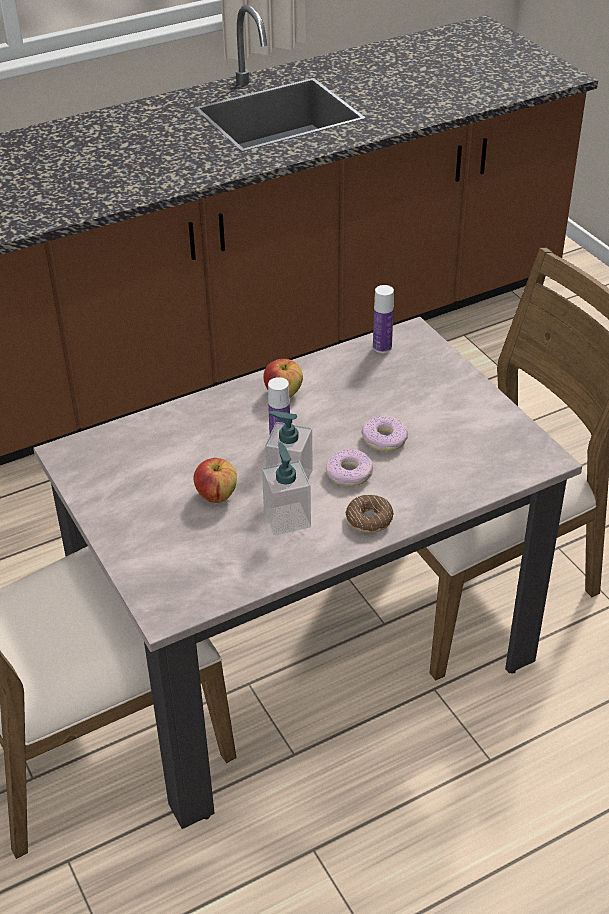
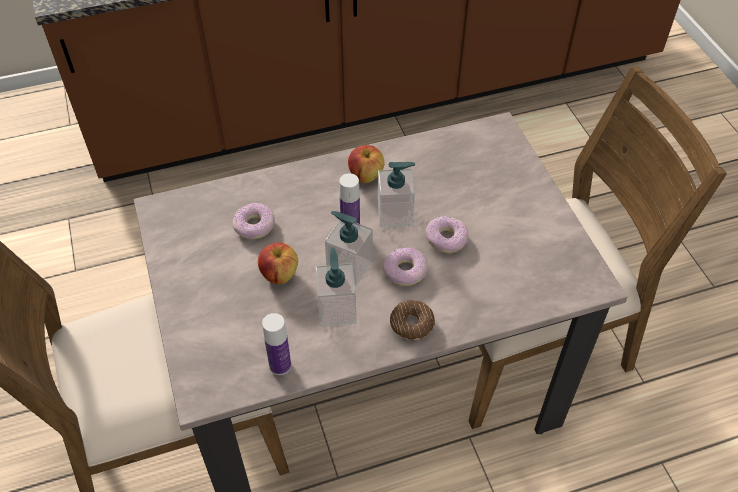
camera: 10 degrees right, 10 degrees up
(176, 454) = (254, 226): none -> donut
(324, 424) = (395, 214): none -> soap dispenser
(382, 347) = (467, 140): bottle -> bottle (280, 365)

